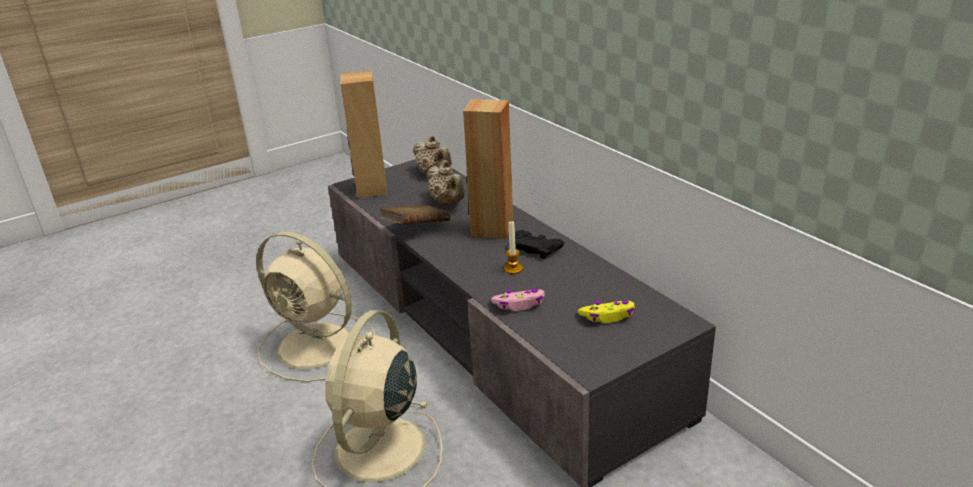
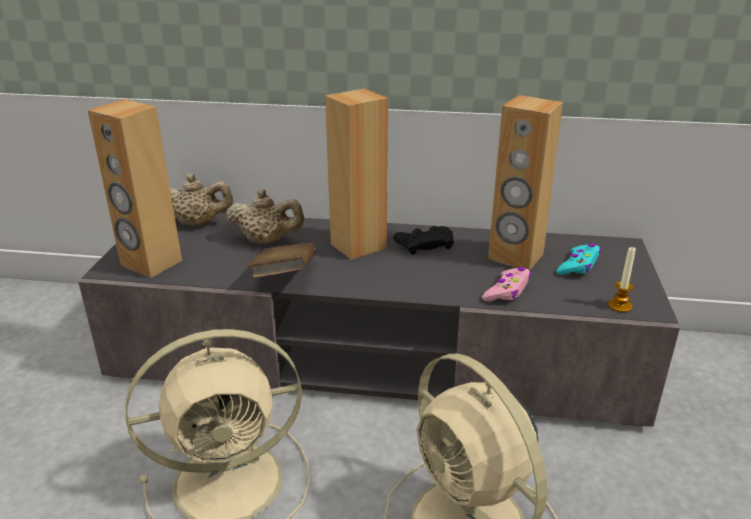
camera: 50 degrees left, 0 degrees up
(513, 269) = (443, 267): candle -> candle (620, 306)
(576, 286) = (515, 257): none -> brown speaker
(608, 316) = (578, 266): yellow game controller -> turquoise game controller

